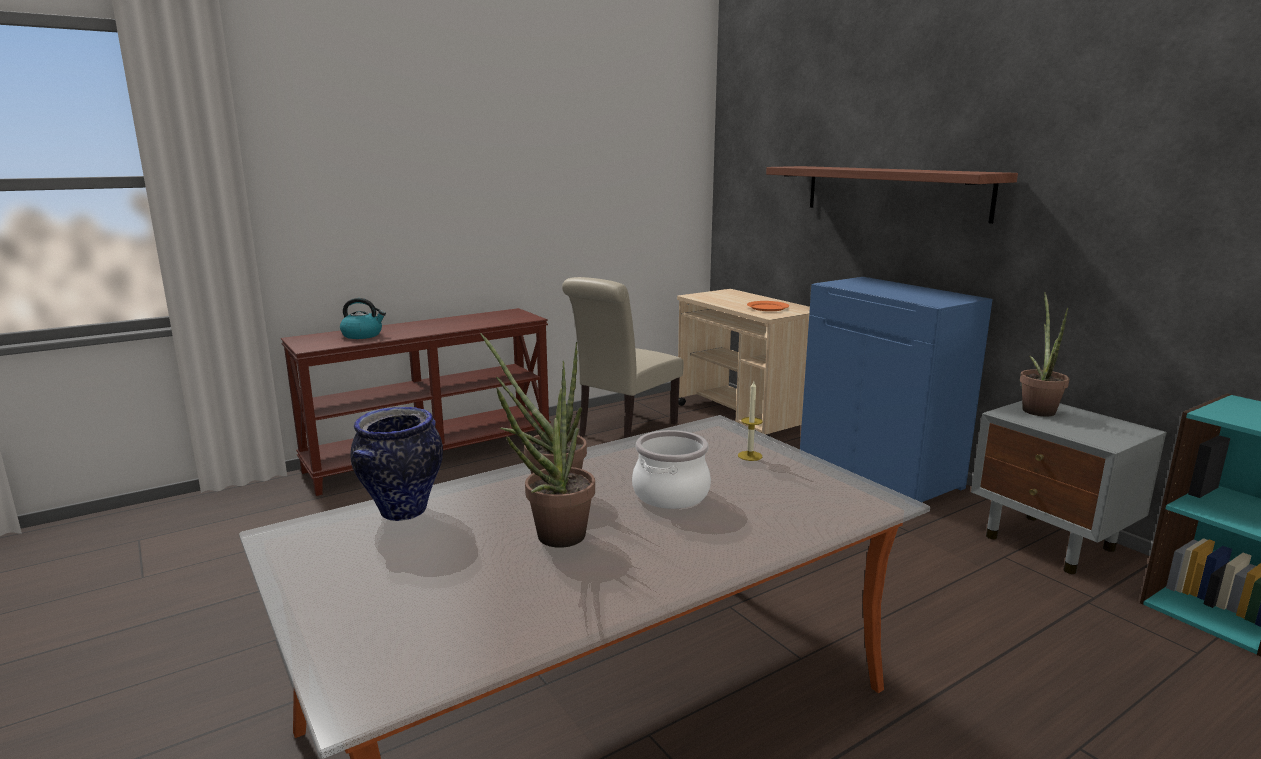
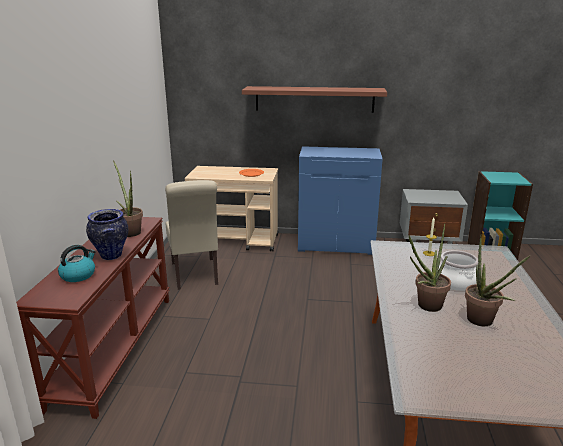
camera: 50 degrees left, 5 degrees up
(403, 512) = (416, 351): vase -> vase (111, 256)
(1037, 409) = (416, 194): potted plant -> potted plant (130, 231)

